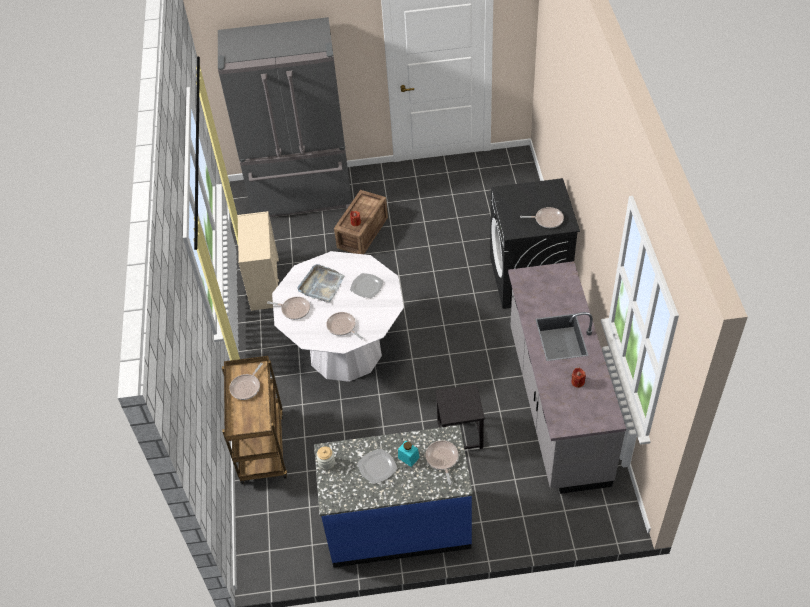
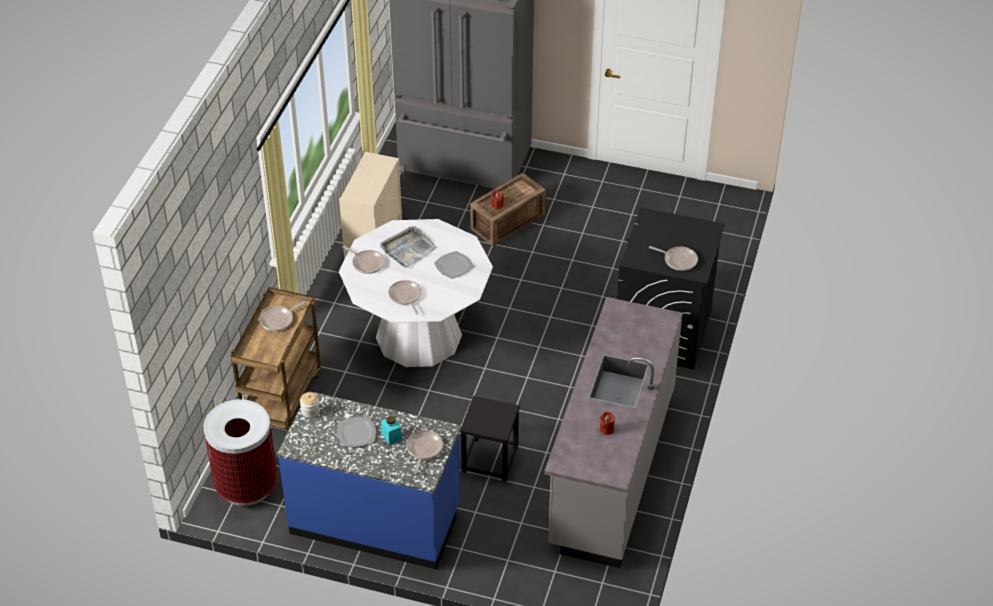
camera: 20 degrees right, 5 degrees down
(273, 539) = (246, 486): none -> trash can

